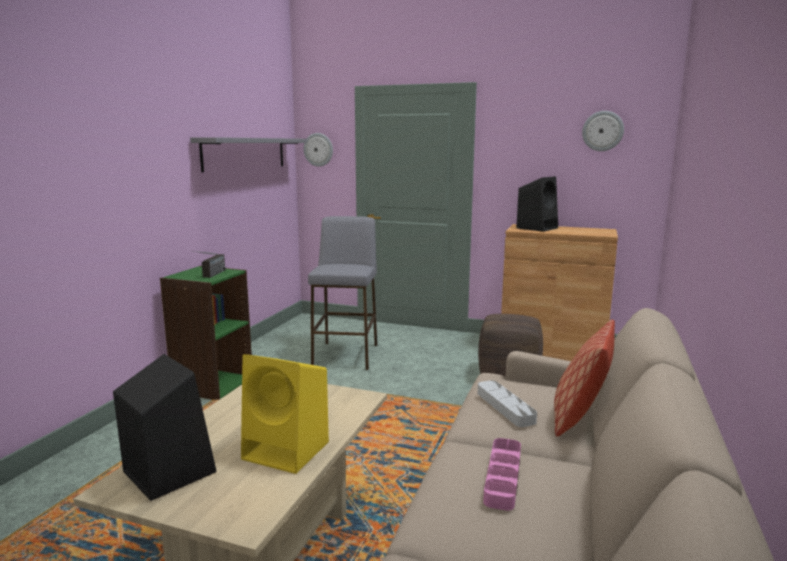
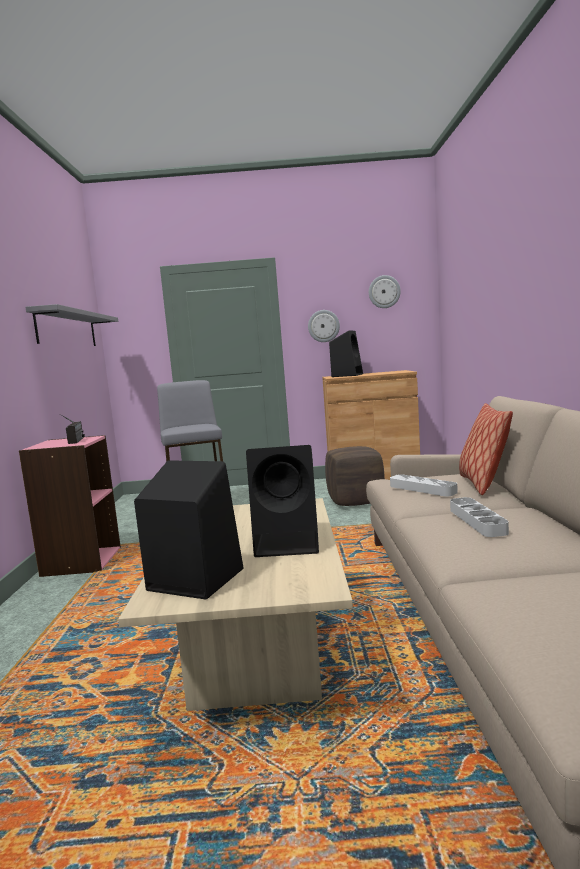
camera: 20 degrees left, 5 degrees down
(212, 384) = (81, 561): green bookcase -> pink bookcase
(288, 450) = (289, 543): yellow speaker -> black speaker
(318, 149) = (127, 329): wall clock -> wall clock (323, 326)
(503, 477) = (477, 521): pink tray -> grey tray

